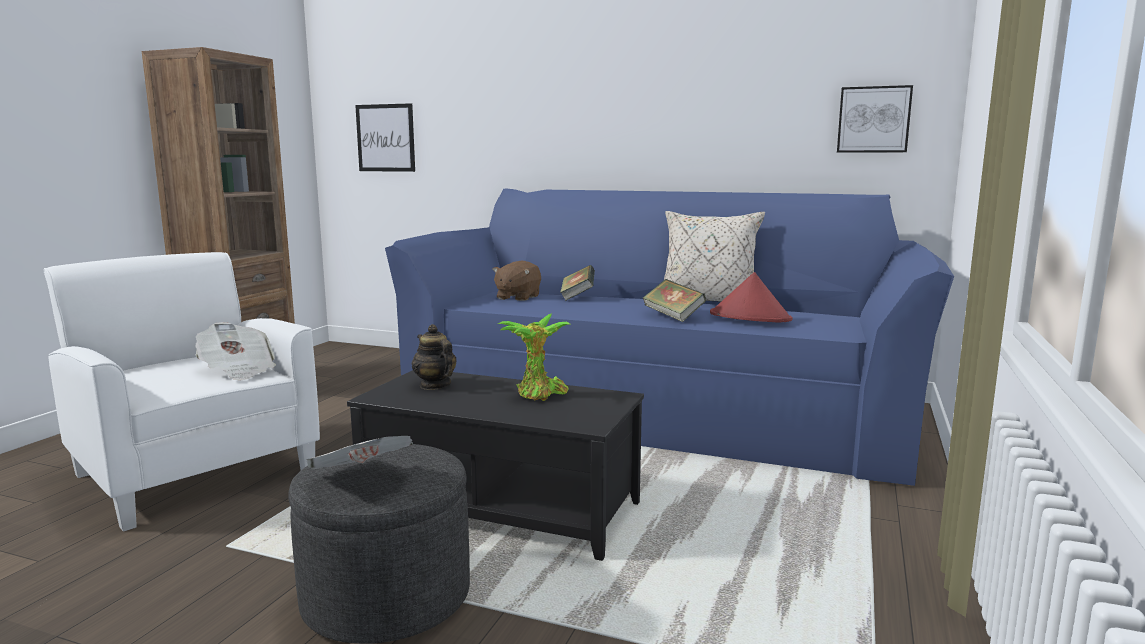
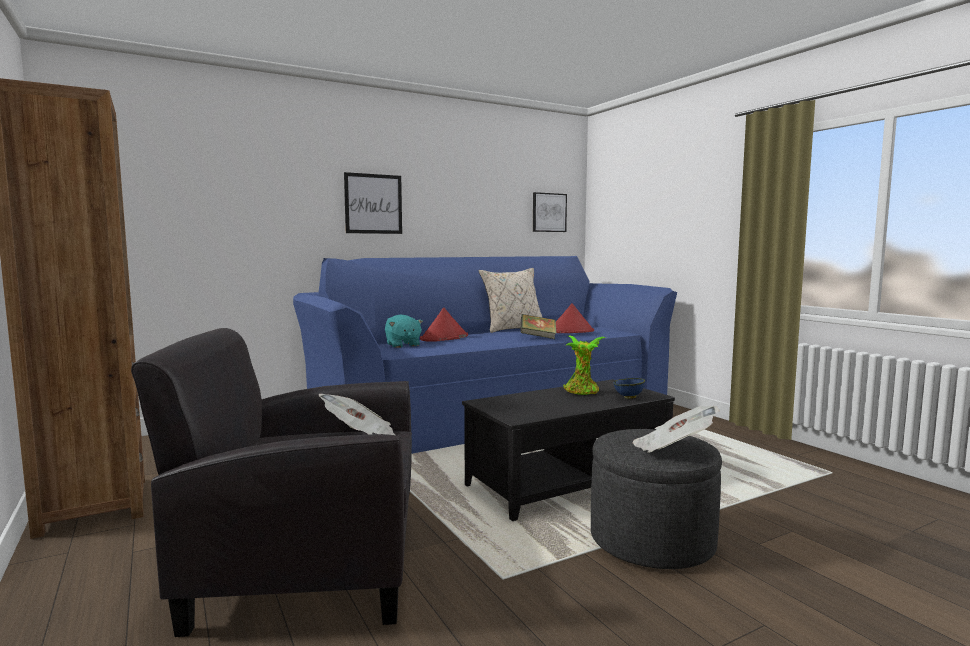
camera: 50 degrees left, 5 degrees down
(195, 472) = (306, 568): white armchair -> black armchair
(385, 138) = (155, 209): picture -> picture (373, 204)
(435, 385) = (517, 404): teapot -> none
(517, 297) = (402, 345): brown plush toy -> turquoise plush toy
(550, 417) = (629, 398): none -> blue bowl
(577, 297) = (444, 338): book -> red hat

